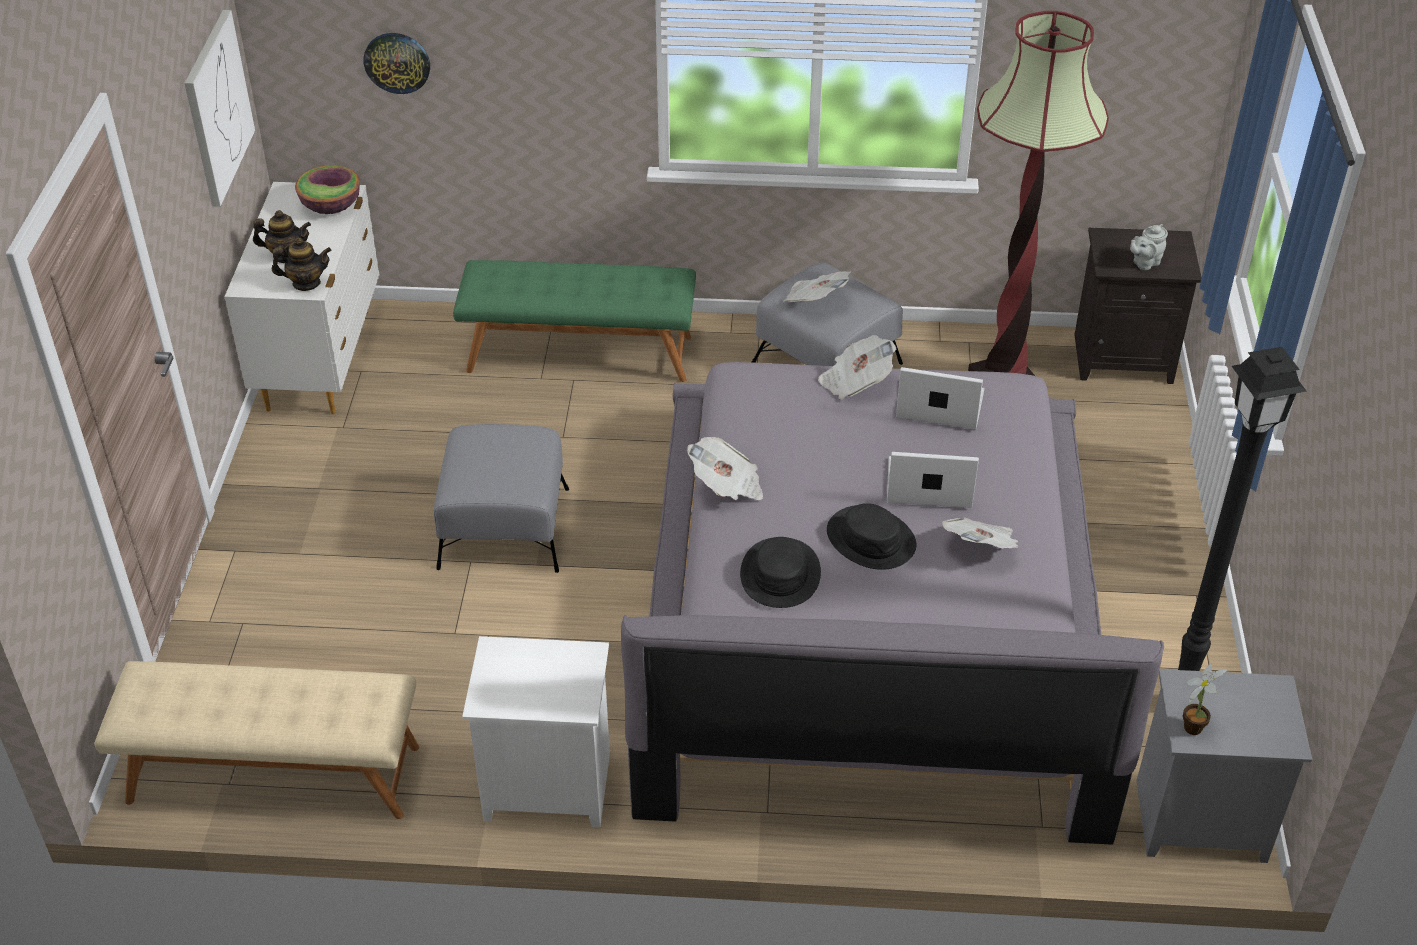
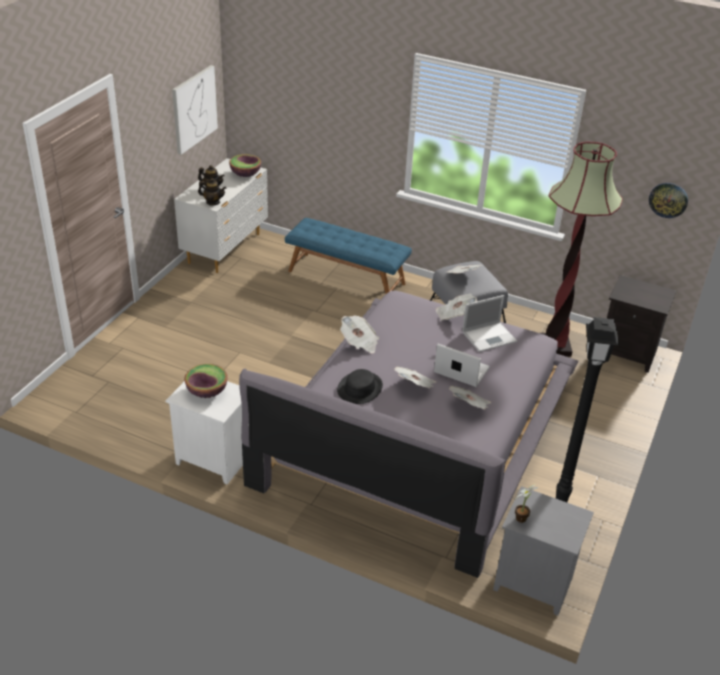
camera: 20 degrees right, 5 degrees down
(273, 775) = (96, 414): beige bench -> none
(397, 62) = (289, 109): wall clock -> wall clock (668, 199)
(503, 528) = (263, 342): grey ottoman -> none
(527, 672) = (206, 391): none -> bowl
(580, 353) = (347, 277): green bench -> blue bench
(871, 539) = (415, 386): black hat -> newspaper
(938, 405) = (490, 336): laptop -> laptop turned 120 degrees clockwise
(1144, 263) = (640, 298): grey teapot -> none

